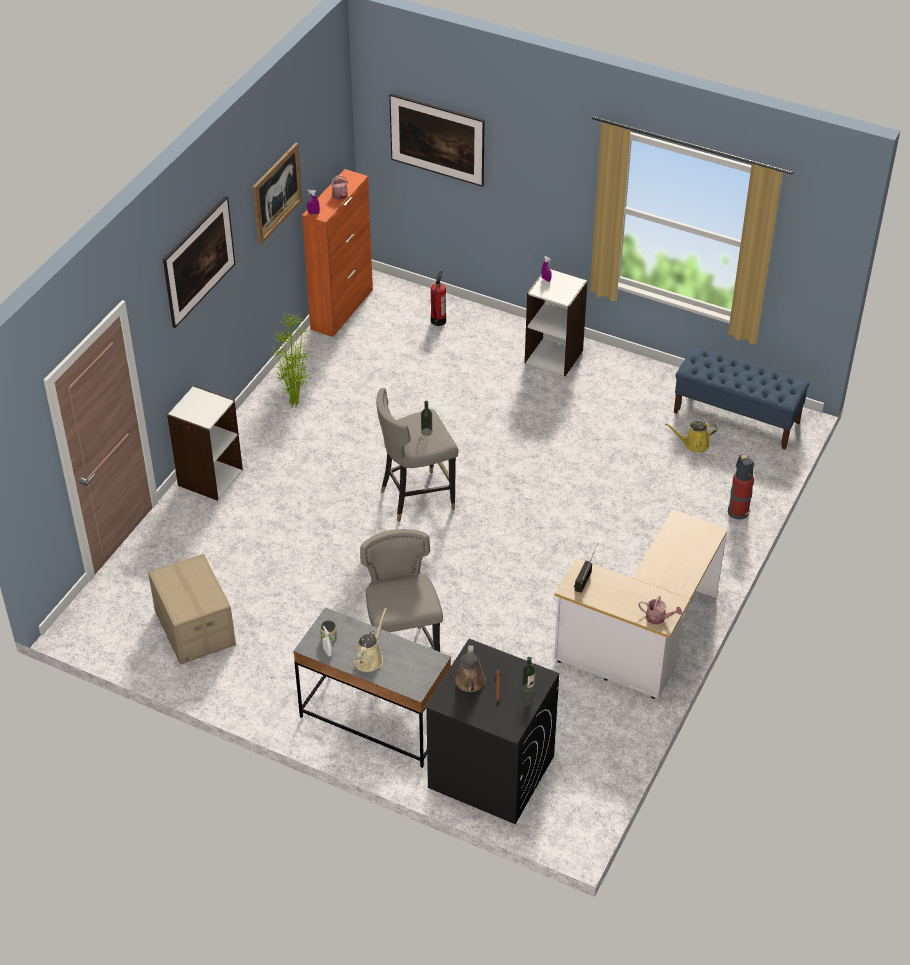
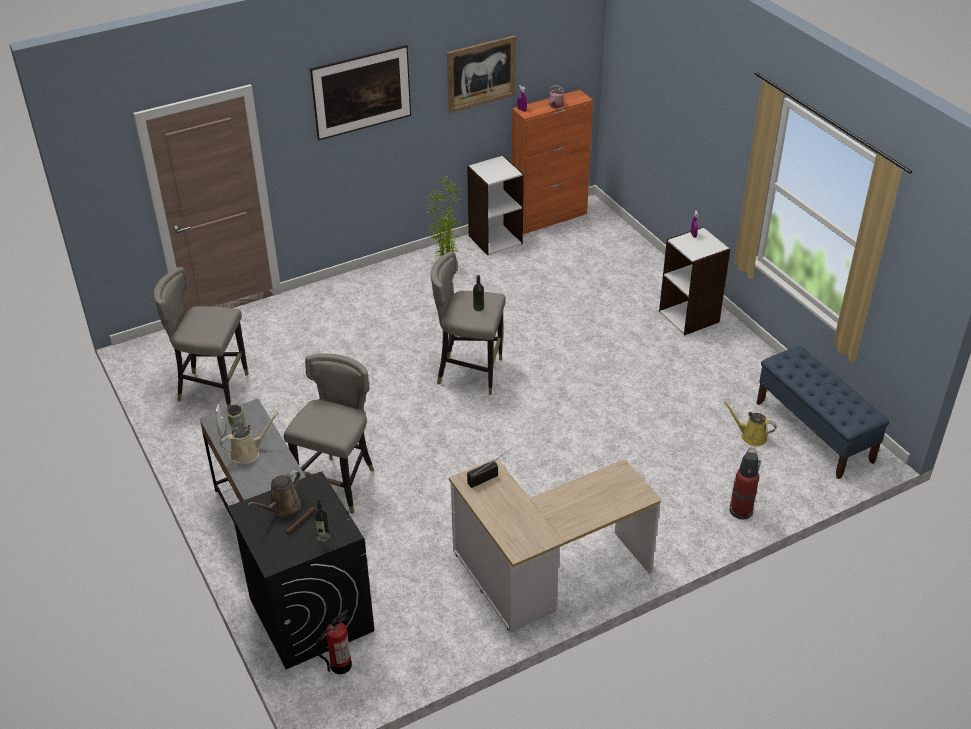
camera: 35 degrees right, 5 degrees down
(194, 628) = (212, 389): cardboard box -> grey stool
(209, 477) = (333, 292): white bookcase -> white bookcase (495, 239)
(437, 155) = (651, 96): picture -> none
(438, 321) = (617, 254): fire extinguisher -> fire extinguisher (340, 665)
(658, 618) = (517, 543): watering can -> none

